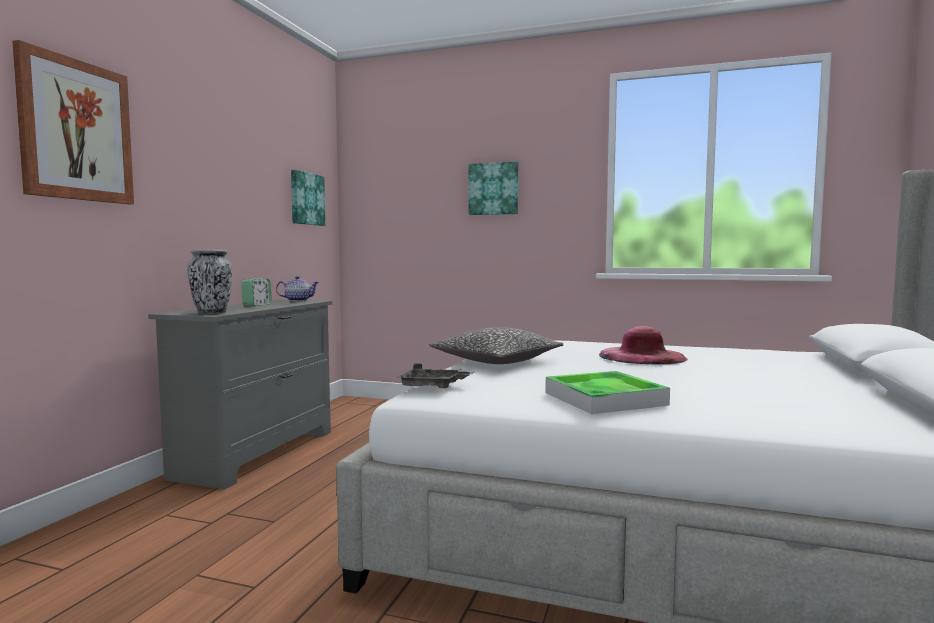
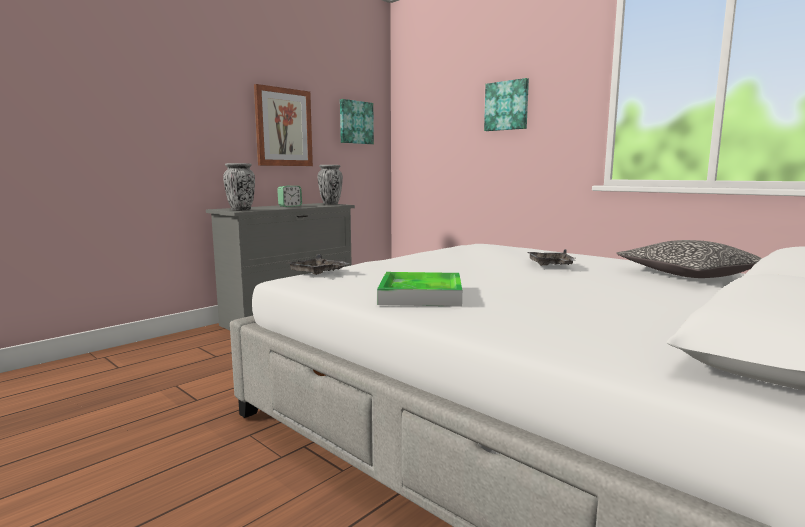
camera: 25 degrees right, 5 degrees up
(76, 131) = (151, 81): picture -> picture (283, 127)
(297, 300) = (330, 204): teapot -> vase
(496, 361) = (415, 259): pillow -> pillow (689, 274)
(642, 356) = (551, 265): pink hat -> grey tray

